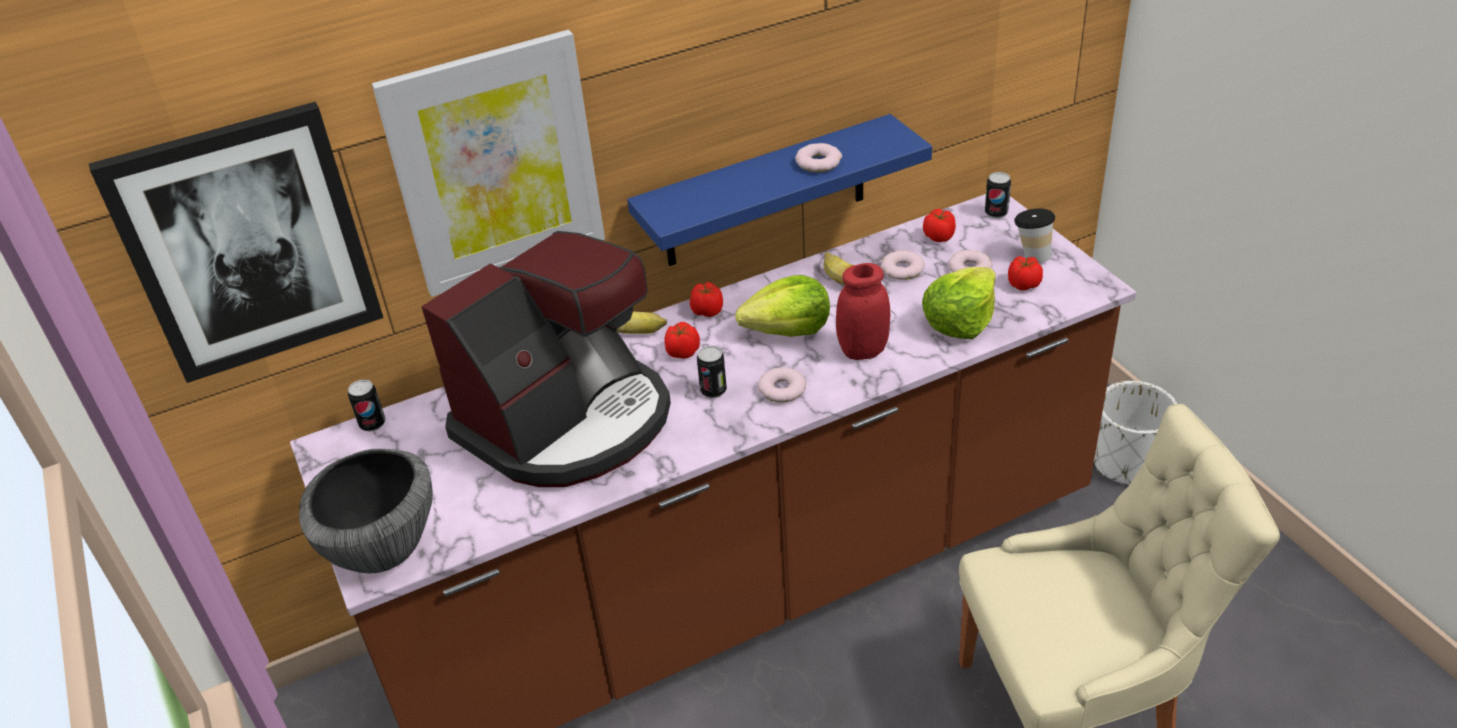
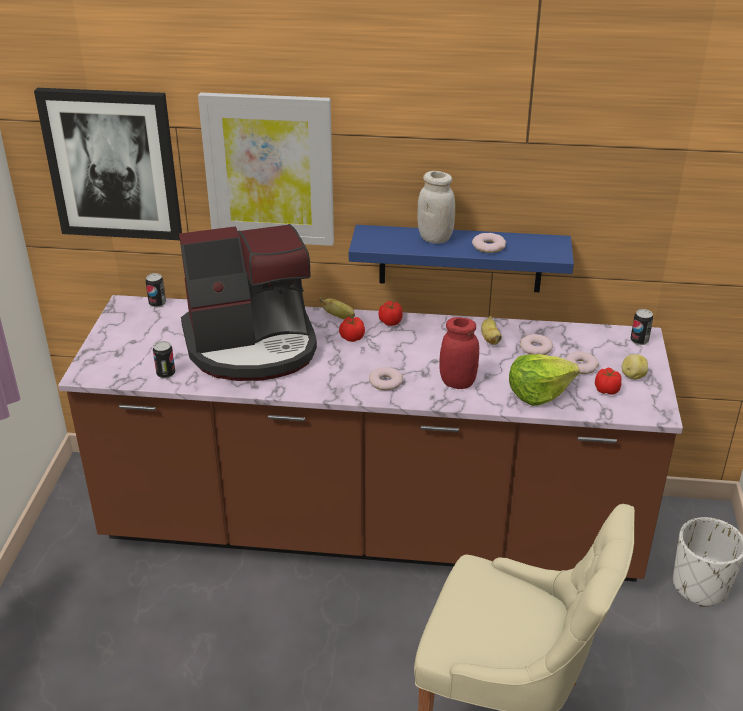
camera: 30 degrees right, 5 degrees down
(382, 549) = (100, 365): bowl -> none
(713, 390) = (346, 365): can -> can (166, 374)
(746, 177) = (435, 238): none -> white jar
(789, 330) = (426, 352): lettuce -> none
(939, 236) = (583, 339): tomato -> none
(1031, 256) = (632, 376): cup -> potato

